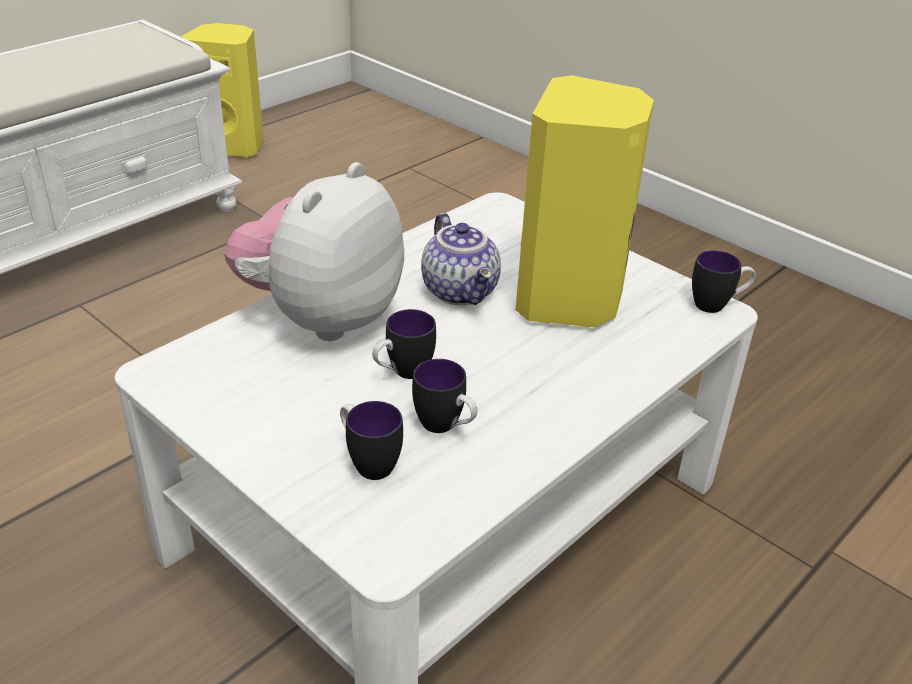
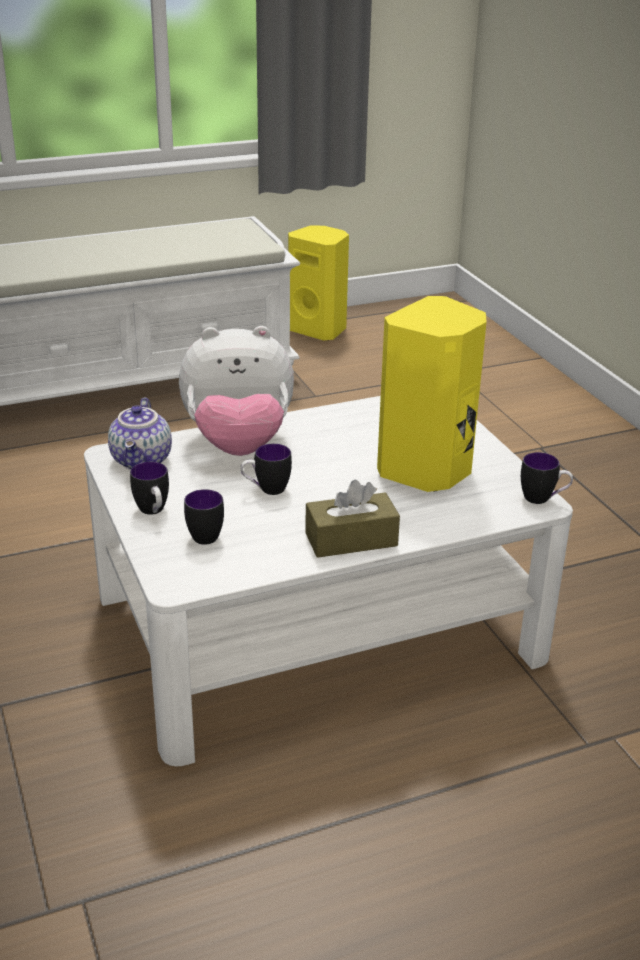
camera: 25 degrees right, 5 degrees down
(322, 317) = (238, 445): plush toy -> plush toy turned 150 degrees counterclockwise
(445, 427) = (269, 527): mug -> mug (153, 512)
(462, 291) = (350, 449): teapot -> teapot (143, 461)
(557, 417) = (351, 539): none -> brown tissue box

